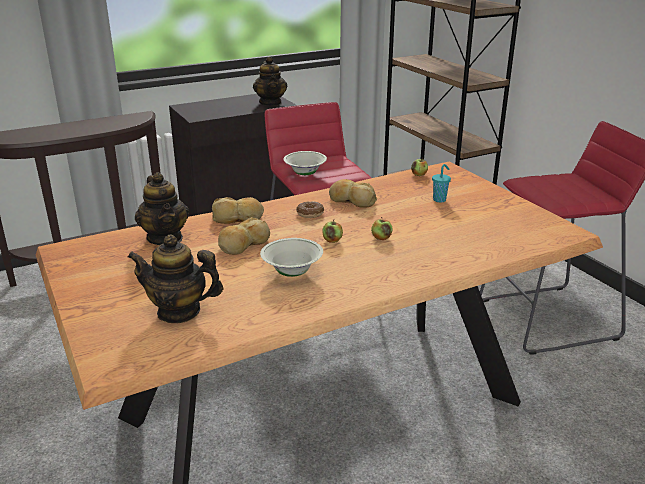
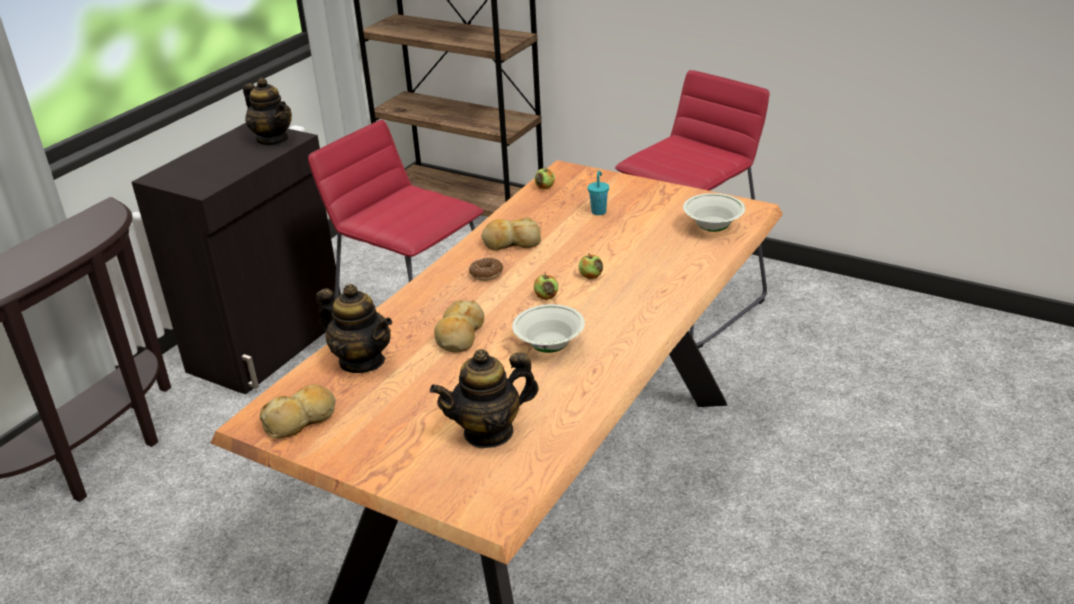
camera: 30 degrees left, 5 degrees up
(238, 218) = (414, 307): bread -> bread (301, 420)
(305, 174) = (398, 225): white bowl -> white bowl (713, 228)

